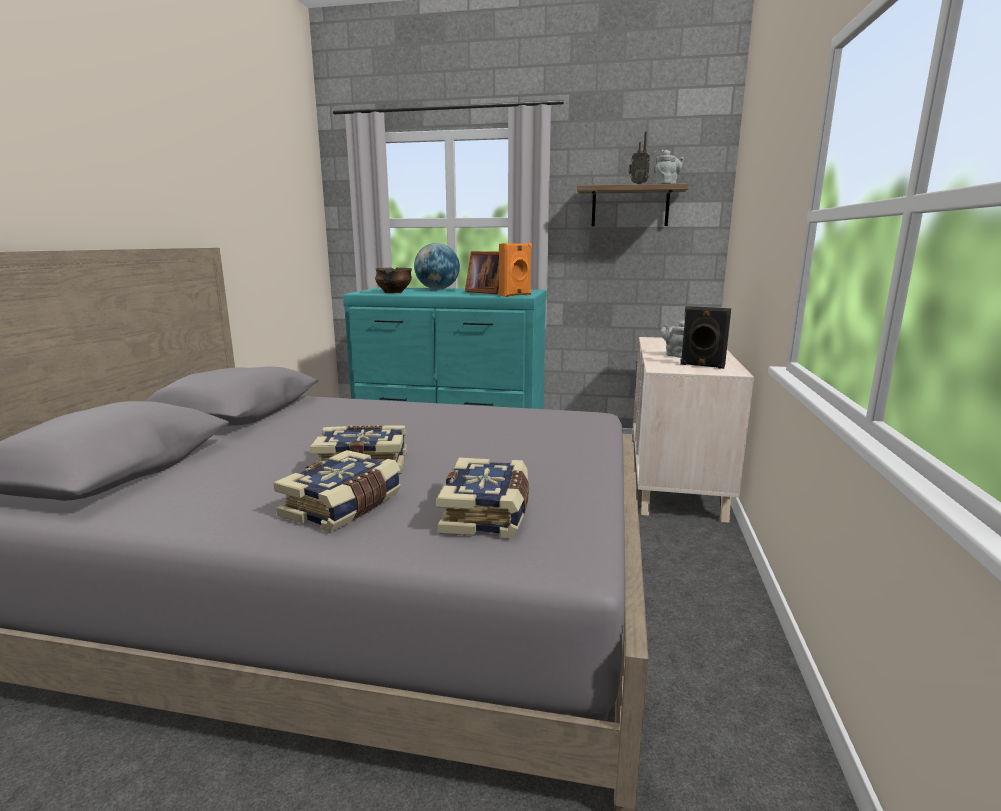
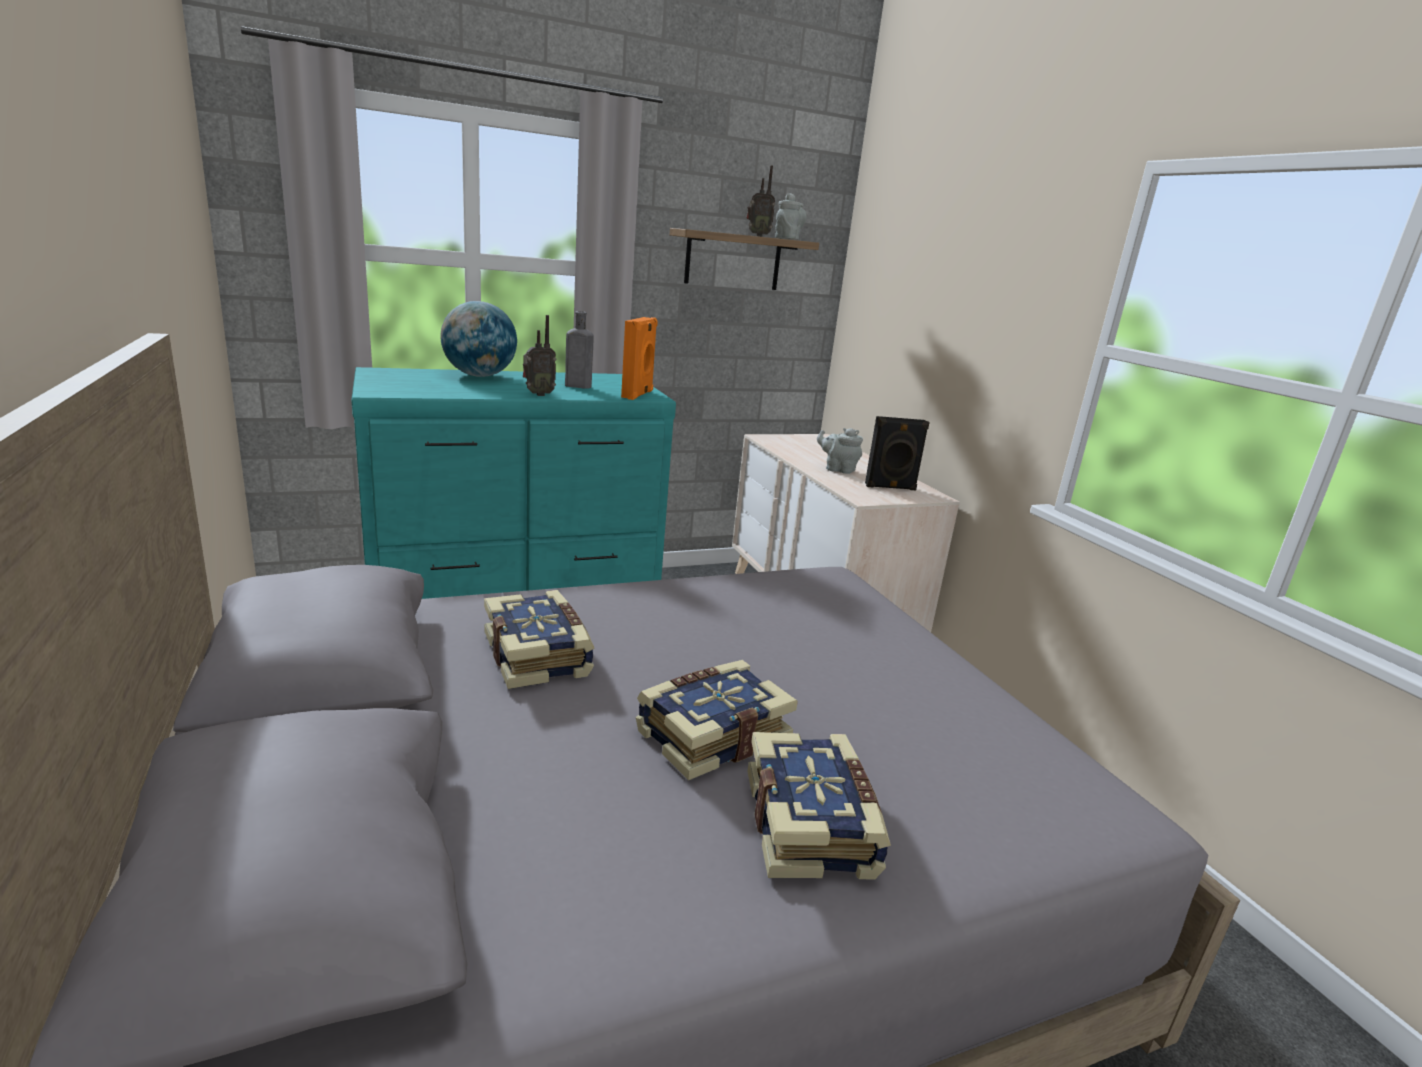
camera: 35 degrees left, 5 degrees up
(394, 292) = (435, 390): bowl -> none
(448, 294) = (537, 394): none -> radio
(485, 292) = (576, 386): picture frame -> grey bottle
(488, 513) = (971, 775): book -> book (539, 655)

